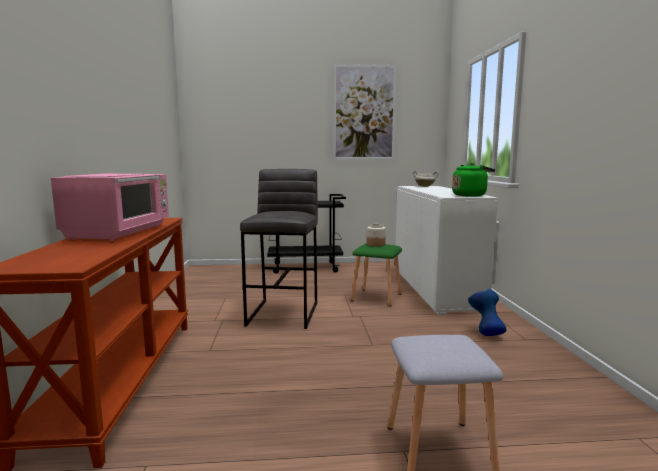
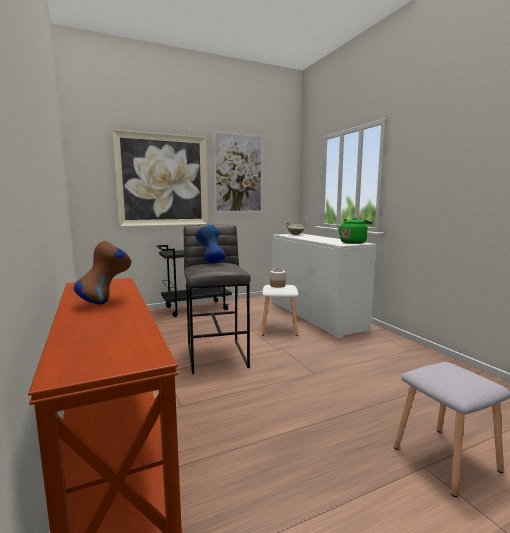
camera: 20 degrees left, 0 degrees up
(120, 232) = (106, 302): pink microwave -> brown vase
(275, 123) = (163, 180): none -> picture
(377, 297) = (280, 329): green stool -> white stool
(485, 333) = (383, 349): blue vase -> blue vase (210, 262)

